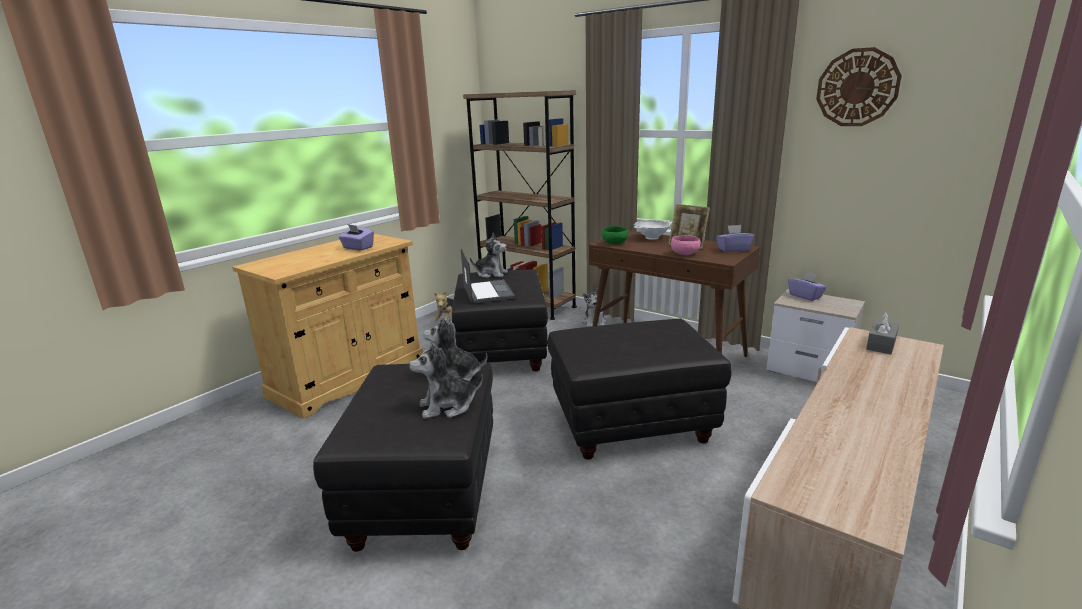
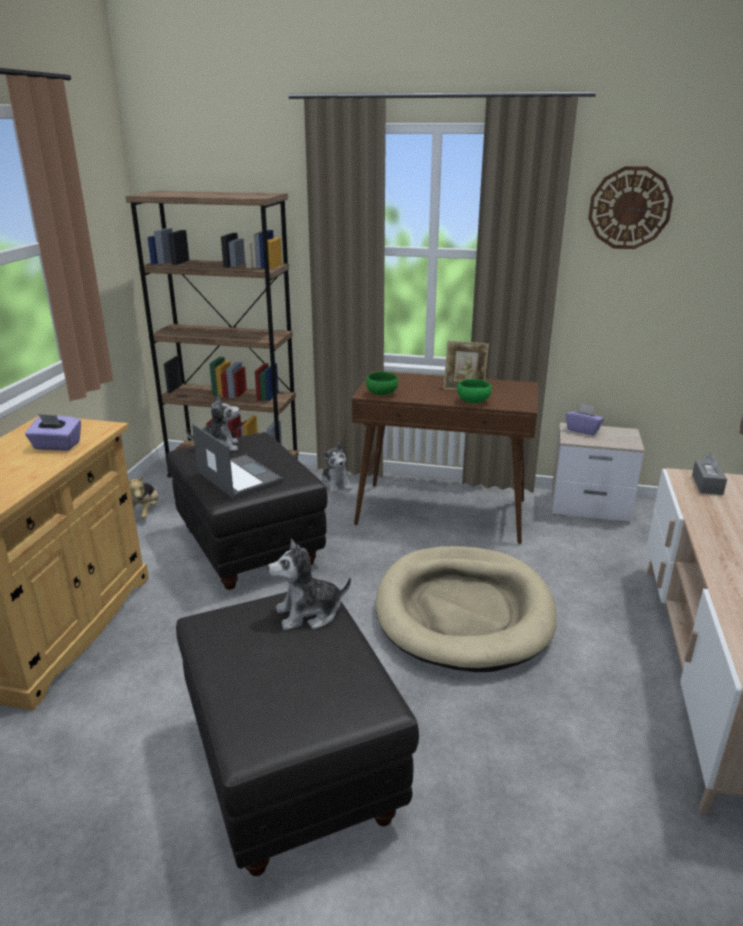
camera: 25 degrees left, 5 degrees up
(447, 406) = (338, 659): plush toy -> none
(631, 425) = (463, 612): black ottoman -> beige dog bed
(652, 238) = (415, 380): white bowl -> none
(685, 254) = (473, 401): pink bowl -> green bowl
(733, 249) = (516, 389): purple tissue box -> none

